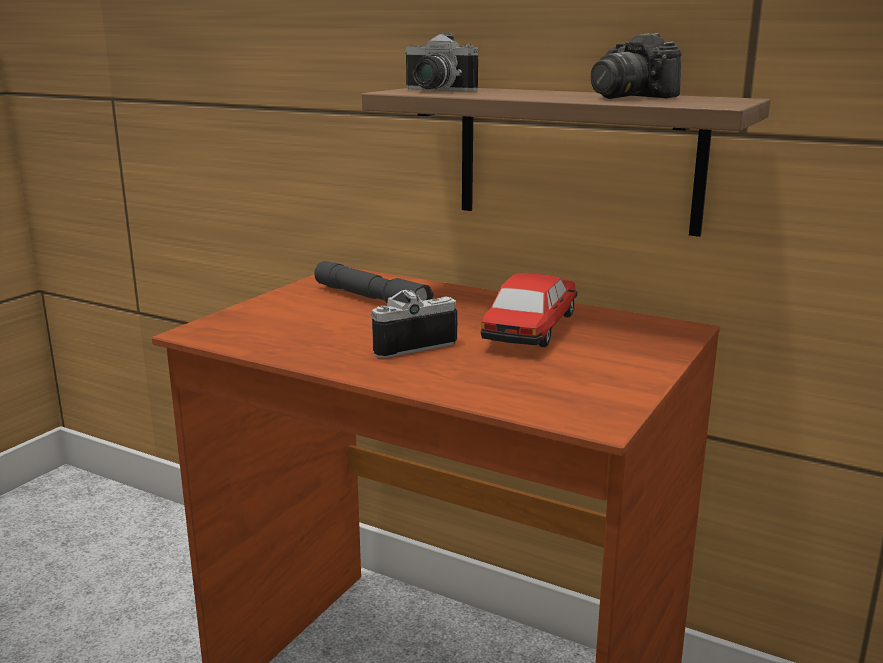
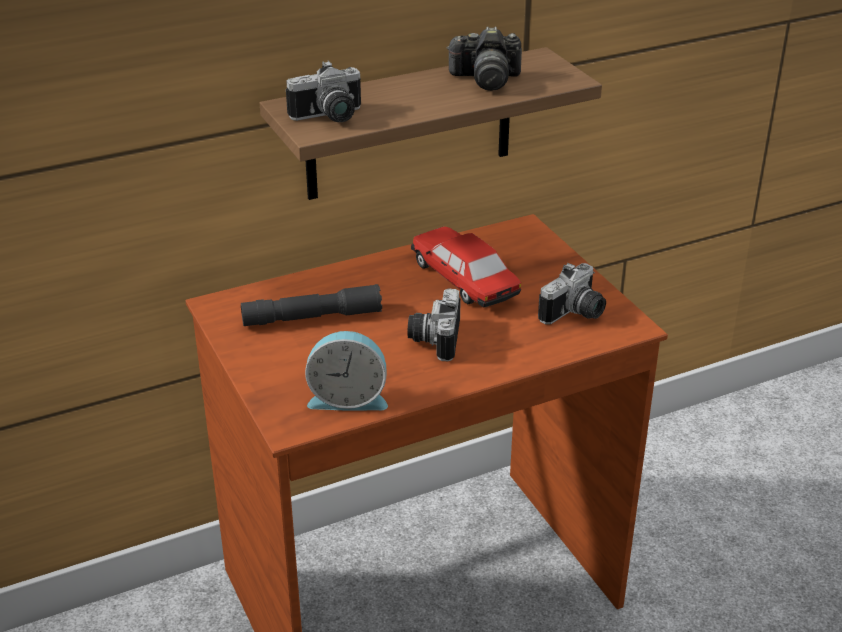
camera: 55 degrees left, 15 degrees up
(262, 338) = (348, 398): none -> alarm clock
(565, 388) = (576, 314): none -> camera

